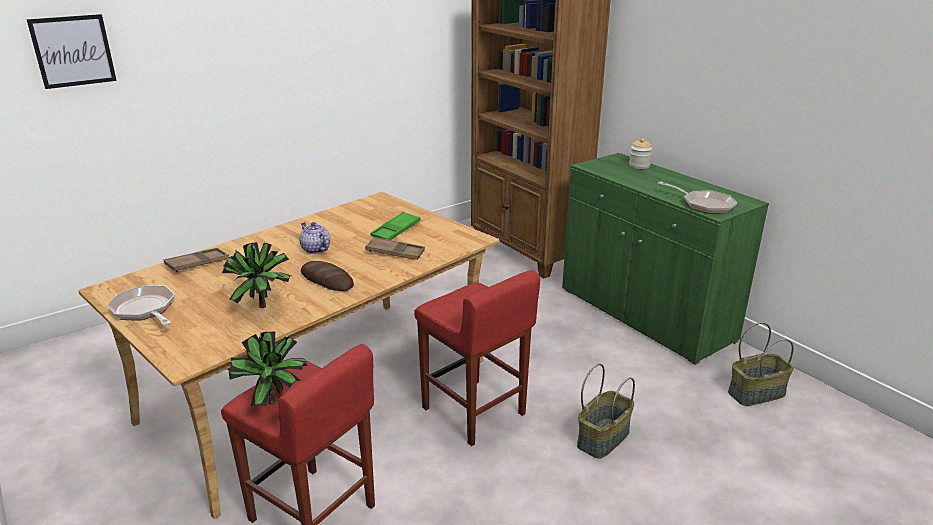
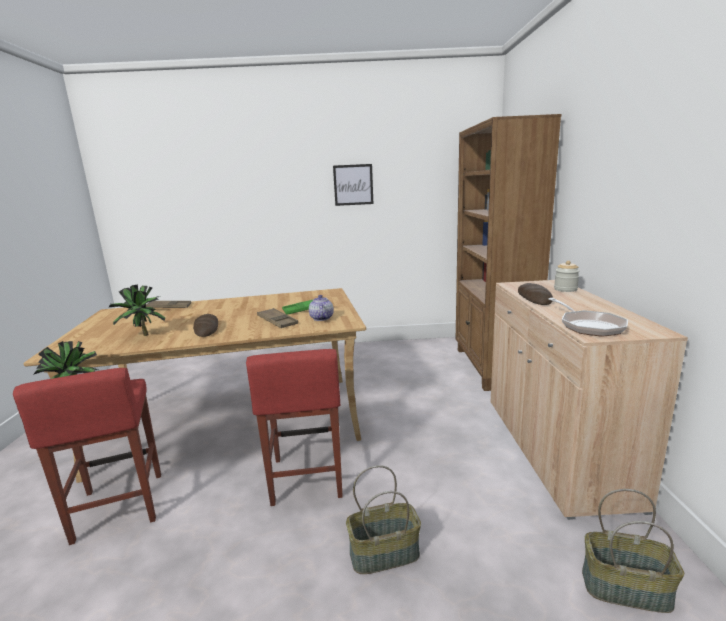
camera: 35 degrees right, 10 degrees down
(73, 51) = (185, 182): picture -> picture (353, 185)
(145, 310) = (98, 324): frying pan -> none
(315, 249) = (237, 311): teapot -> teapot (321, 318)
(629, 180) = (534, 298): none -> bread
(644, 315) = (554, 448): green cabinet -> beige cabinet

